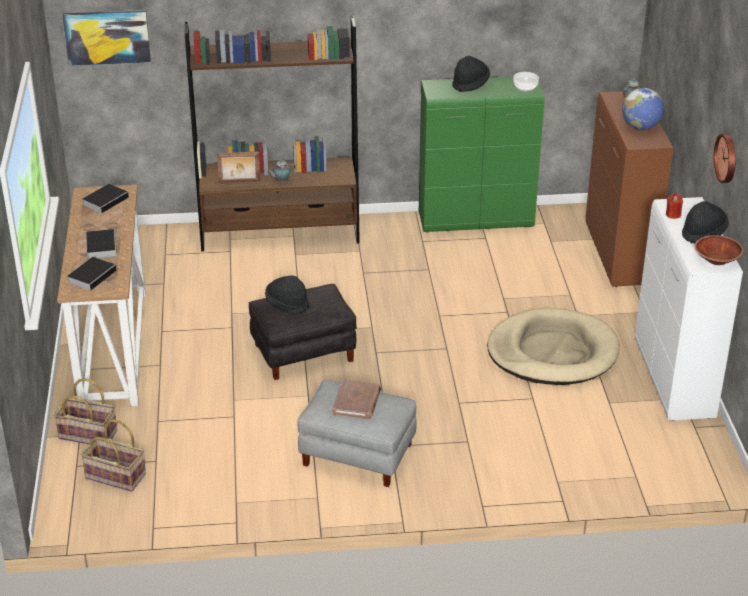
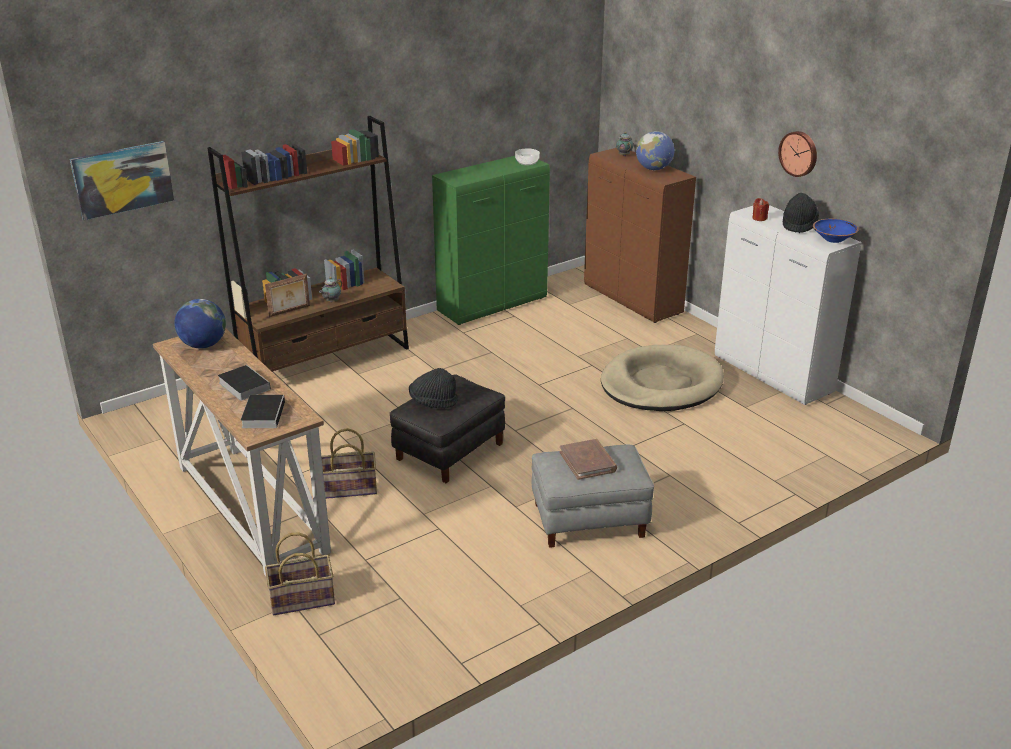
camera: 30 degrees left, 5 degrees down
(106, 200) = (203, 345): book -> globe
(115, 477) = (371, 629): basket -> basket (349, 489)
(470, 84) = (479, 169): black hat -> none
(717, 260) = (833, 239): brown bowl -> blue bowl

